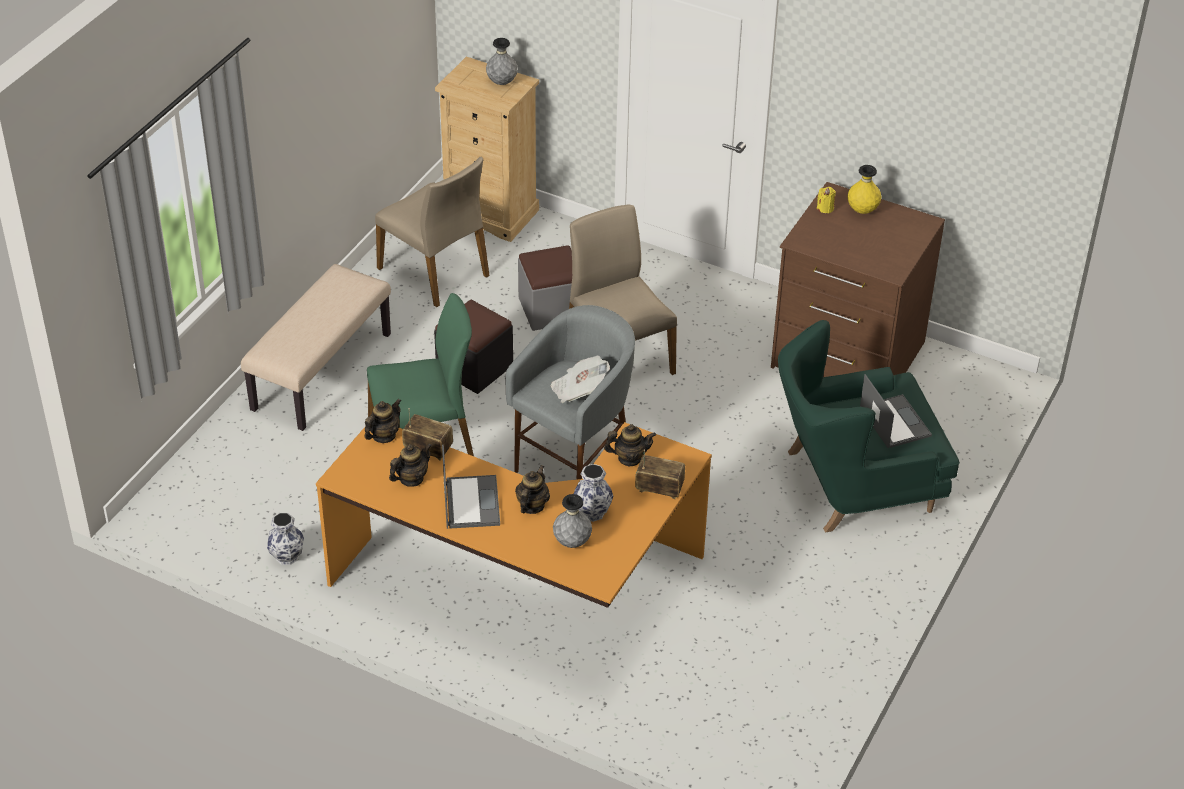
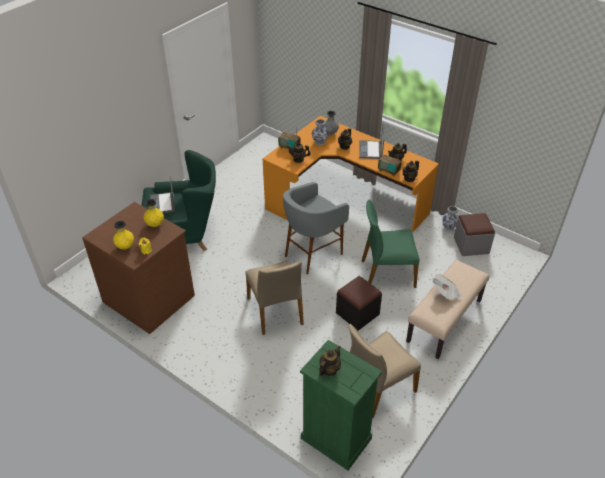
camera: 170 degrees left, 0 degrees up
(435, 272) = (377, 388): beige chair -> beige chair turned 90 degrees counterclockwise
(491, 214) = (335, 438): beige dresser -> green dresser
(502, 82) = (329, 369): grey vase -> teapot
(551, 309) = (307, 349): grey ottoman -> grey ottoman (471, 245)
(579, 390) = (312, 206): newspaper -> newspaper (446, 293)
(836, 248) = (155, 224): none -> yellow vase

